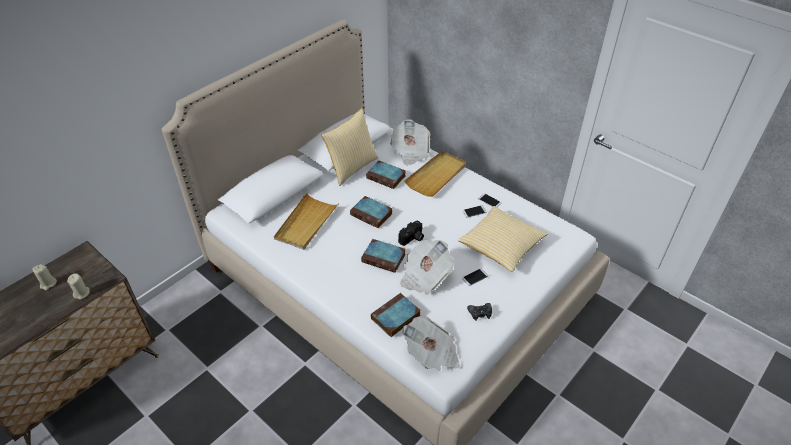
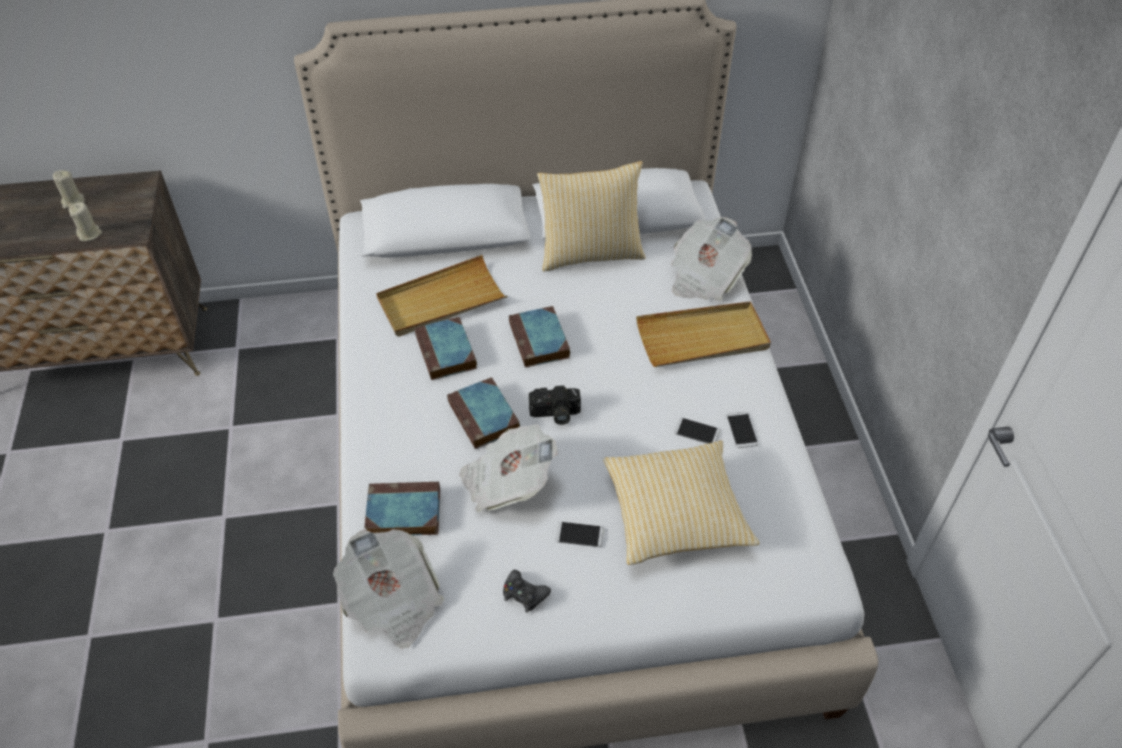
camera: 40 degrees right, 5 degrees up
(387, 177) = (625, 296): book -> book (447, 353)

